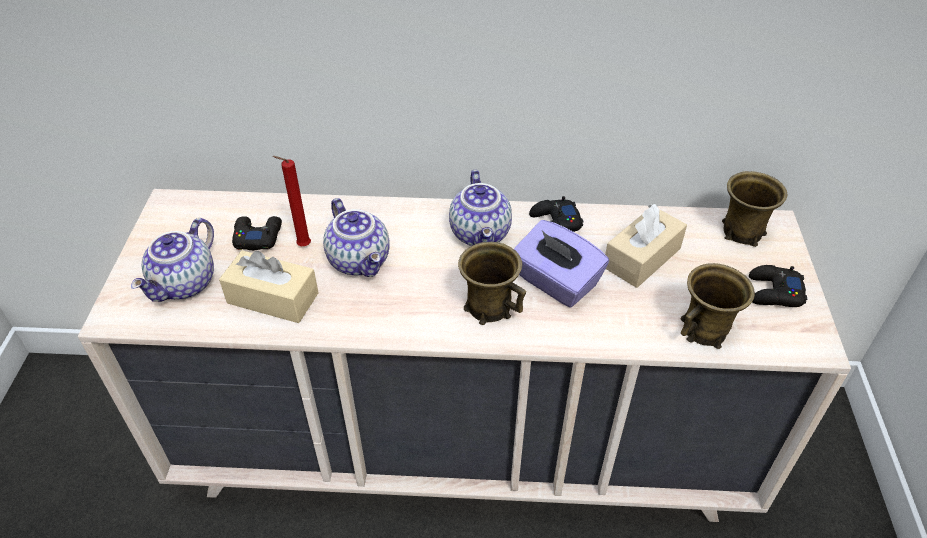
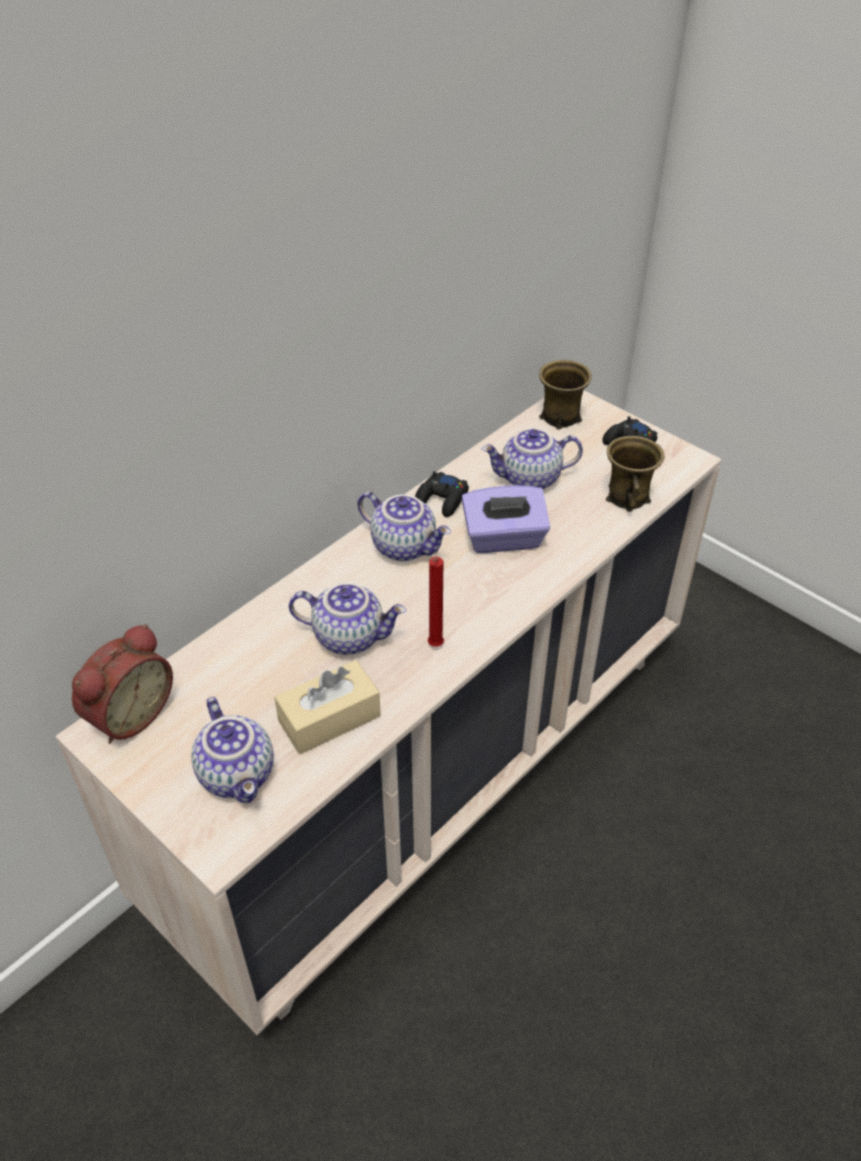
camera: 50 degrees left, 0 degrees up
(195, 205) = (128, 713): none -> alarm clock
(257, 236) = (234, 689): black game controller -> none
(302, 246) = (285, 665): red candle -> red candle (434, 647)
(489, 306) = (488, 589): brown mug -> none
(642, 258) = (530, 480): beige tissue box -> teapot

